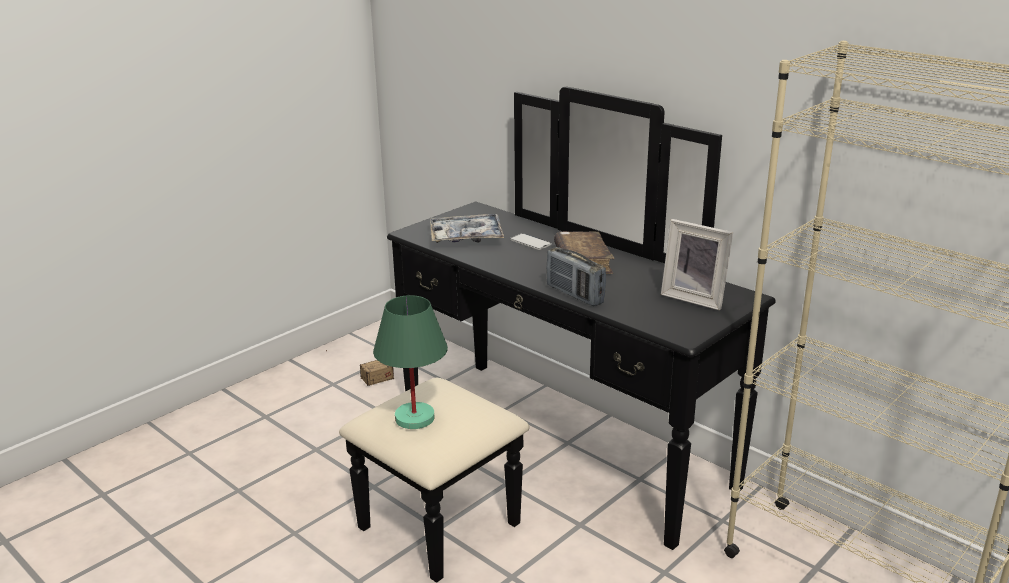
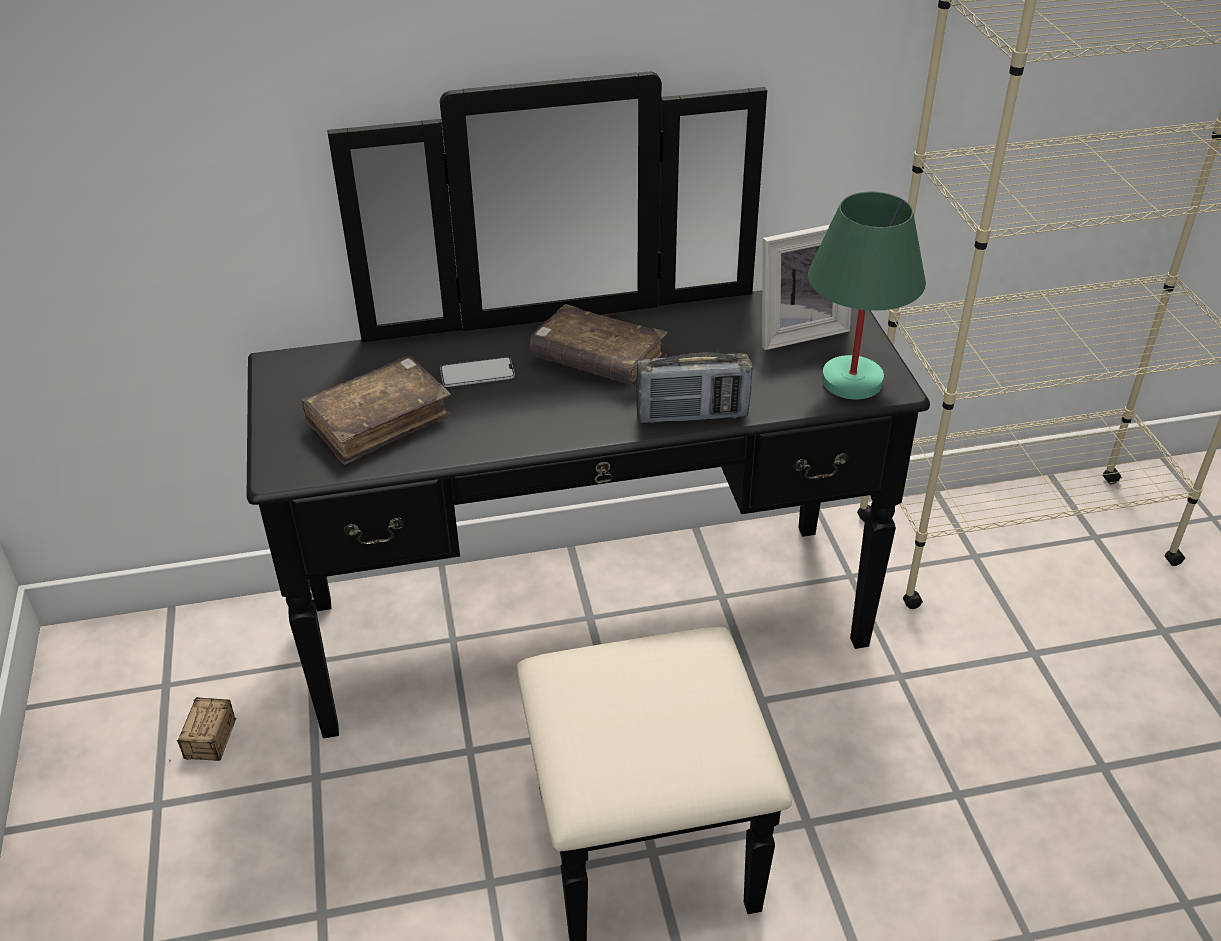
camera: 55 degrees left, 15 degrees up
(415, 417) = (642, 736): green table lamp -> green table lamp (851, 380)
(466, 237) = (379, 421): tray -> brown book

